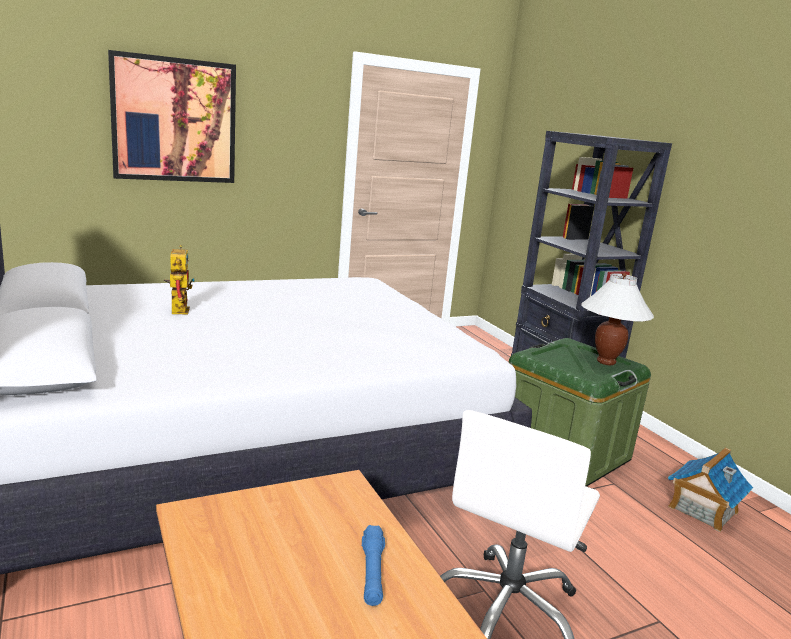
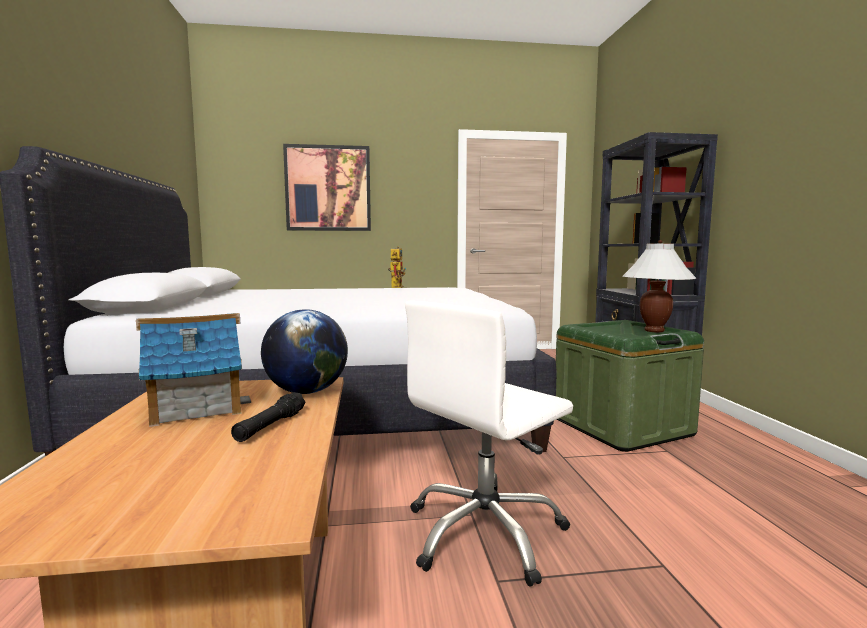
camera: 20 degrees right, 10 degrees down
(178, 309) = (286, 294): toy robot -> toy robot (396, 286)
(349, 505) = (306, 392): none -> globe
(372, 573) = (270, 426): blue flashlight -> black flashlight
(702, 510) = (769, 479): toy house -> toy house (195, 407)

